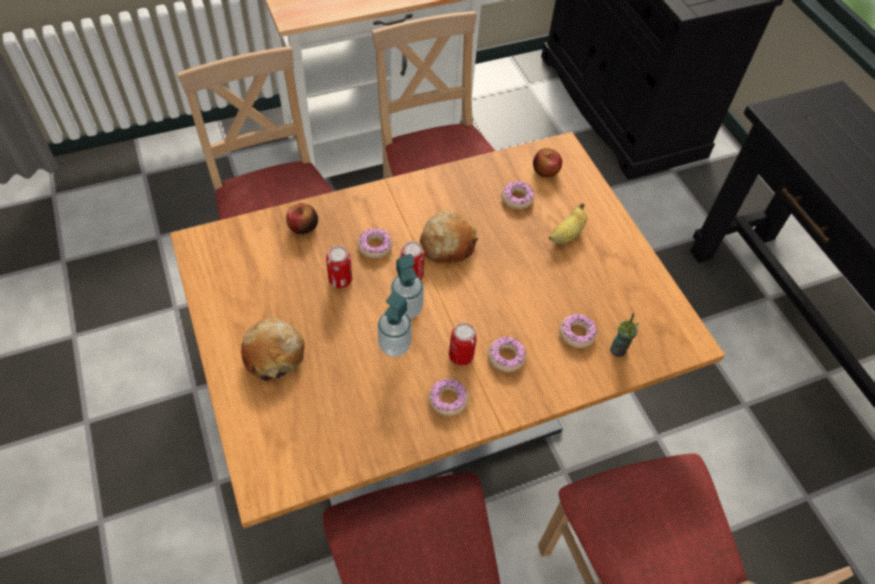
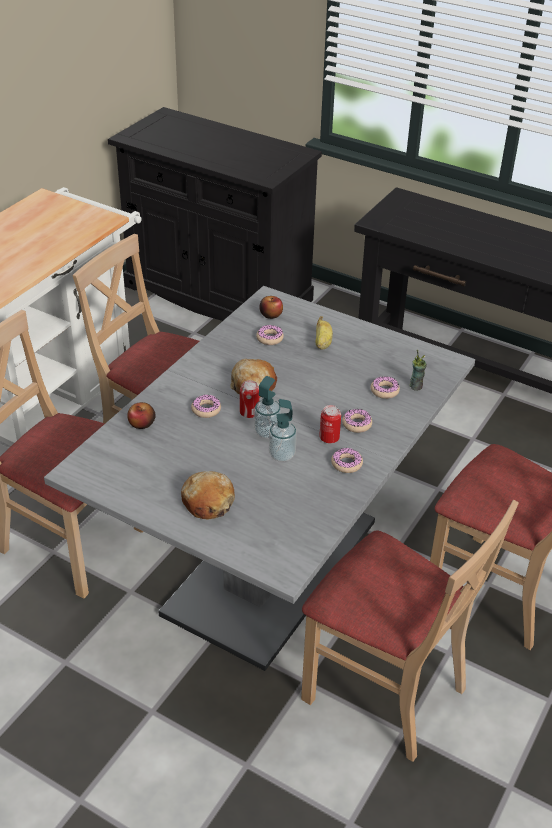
camera: 35 degrees left, 15 degrees down
(340, 280) = (204, 439): can -> none
(428, 414) = (271, 567): brown dining table -> grey dining table

